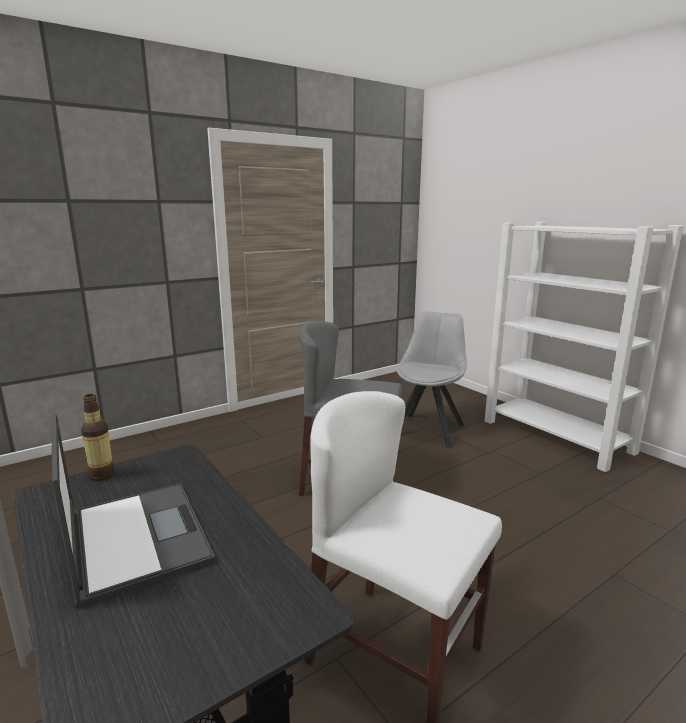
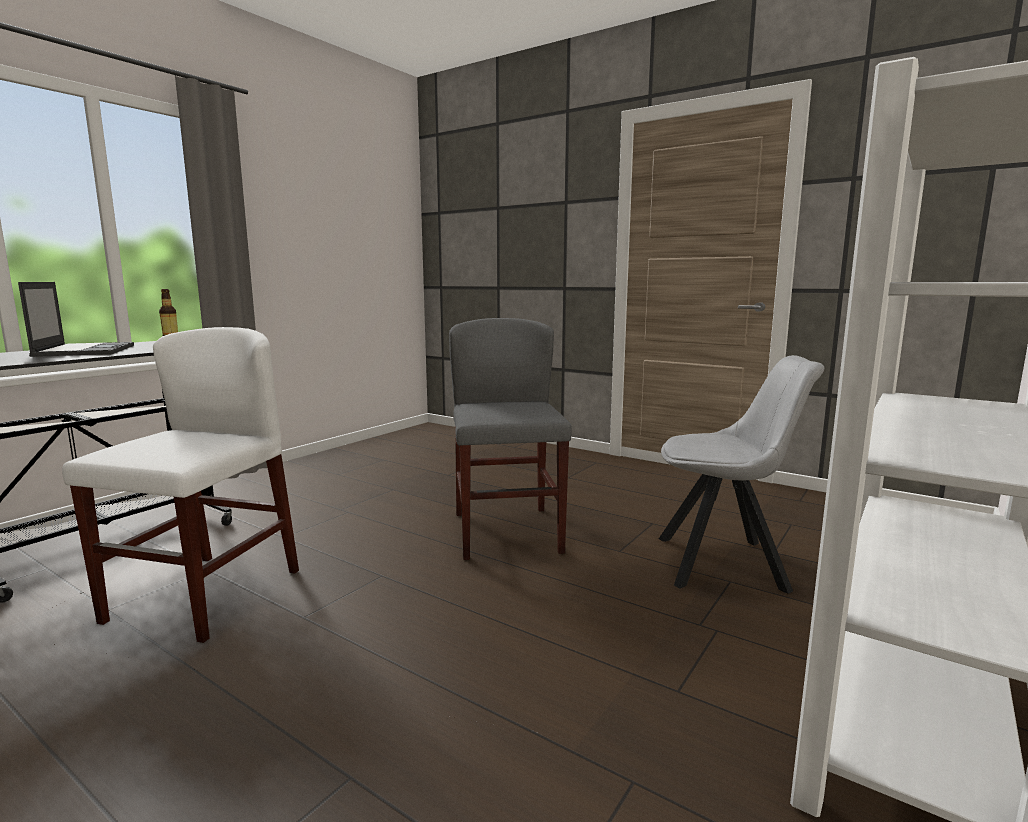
camera: 70 degrees right, 5 degrees down
(136, 537) = (85, 350): laptop -> laptop turned 60 degrees counterclockwise

